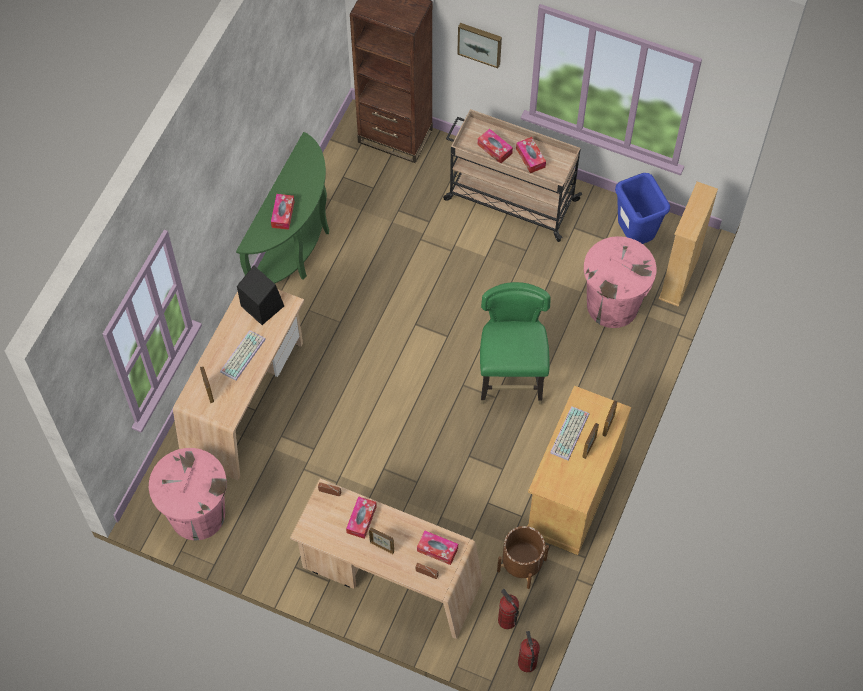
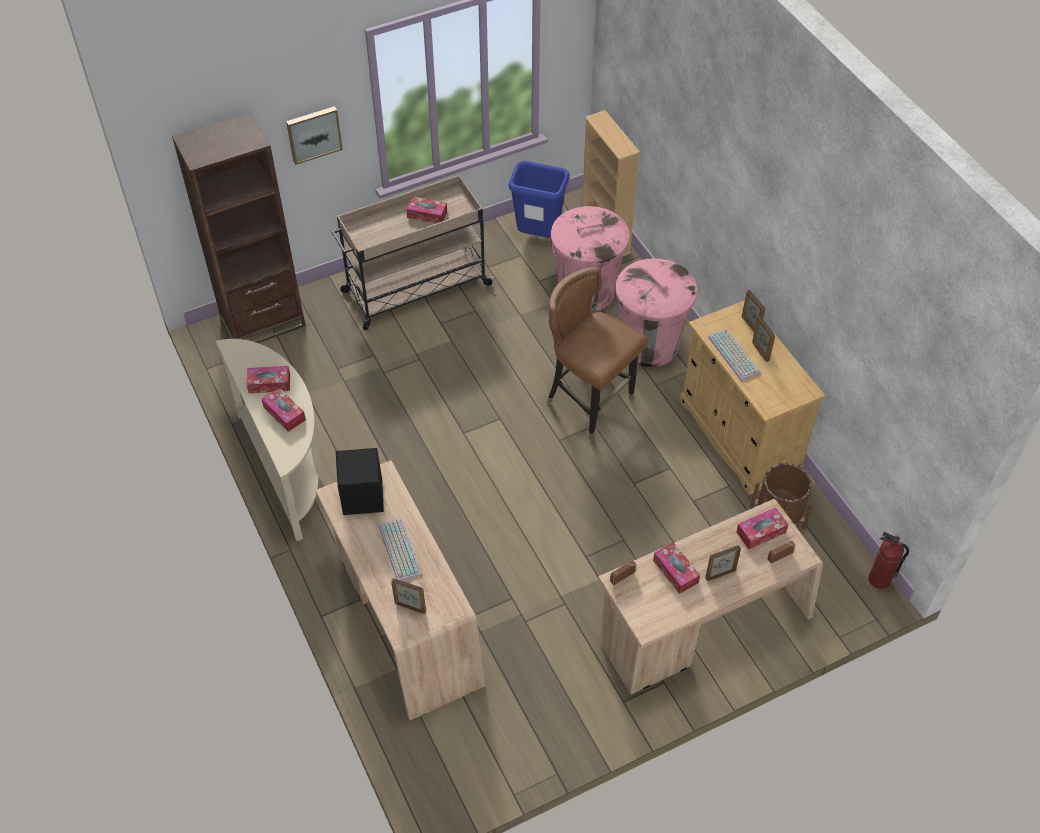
camera: 50 degrees left, 10 degrees down
(197, 514) = (487, 751): pink trash can -> pink trash can (649, 345)
(296, 248) = (288, 468): green console table -> beige console table
(494, 149) = (391, 230): tissue box -> tissue box (269, 383)
(506, 620) = (823, 566): fire extinguisher -> none
(511, 381) = (589, 404): green chair -> brown chair

